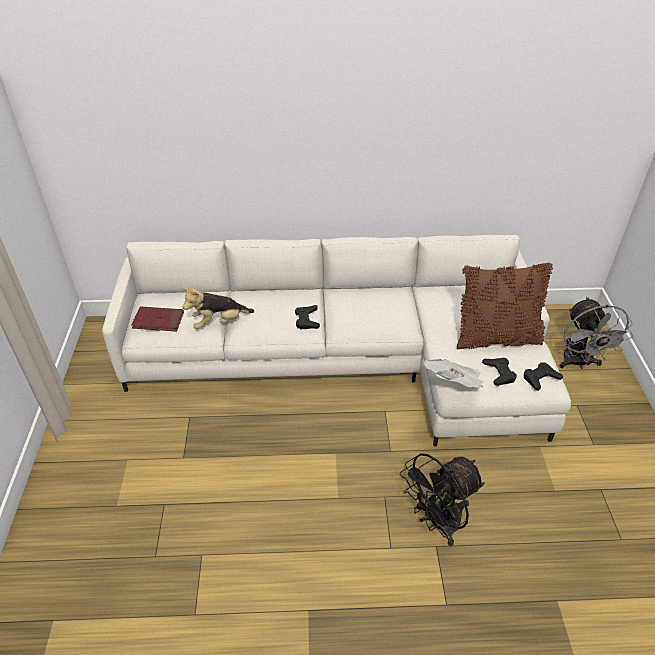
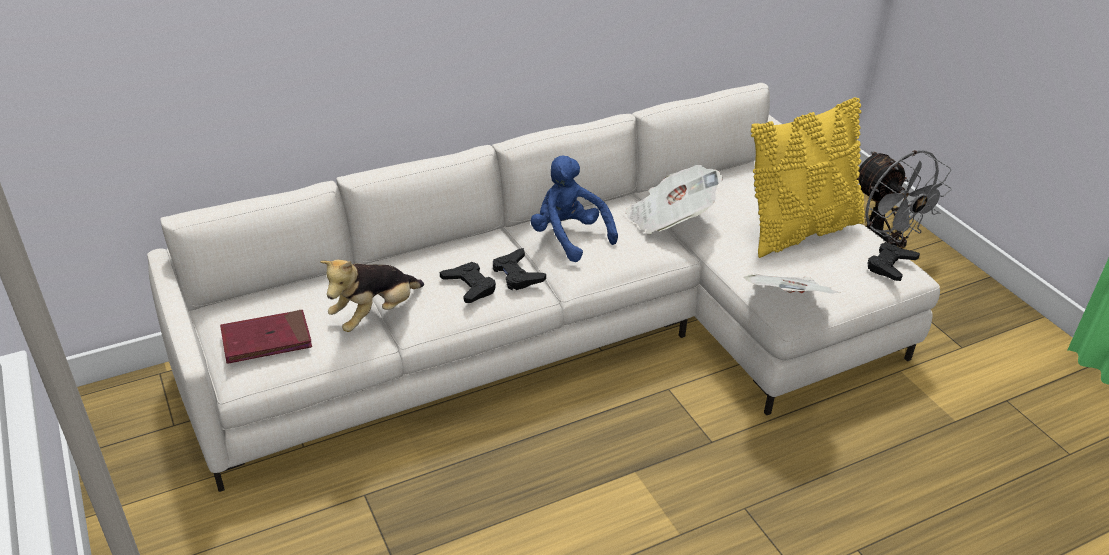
camera: 25 degrees left, 5 degrees down
(351, 305) = (569, 237): none -> blue plush toy
(418, 309) = (670, 219): none -> newspaper
(437, 523) = (838, 518): black fan -> none
(496, 338) = (799, 230): brown pillow -> yellow pillow
(499, 373) = (836, 273): black game controller -> black game controller (469, 286)

